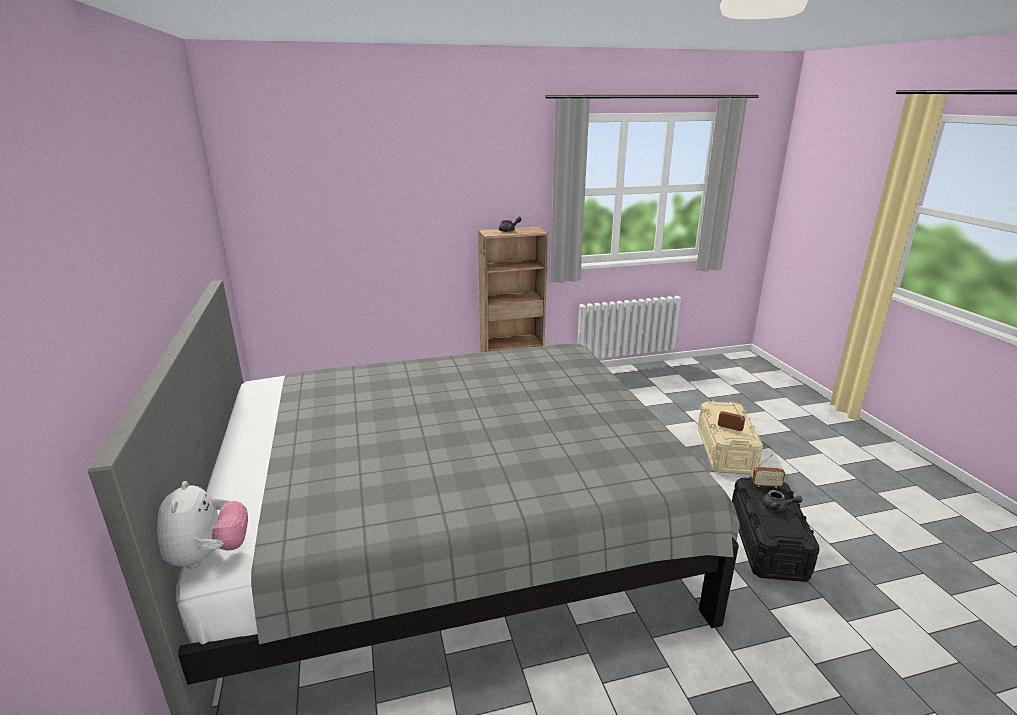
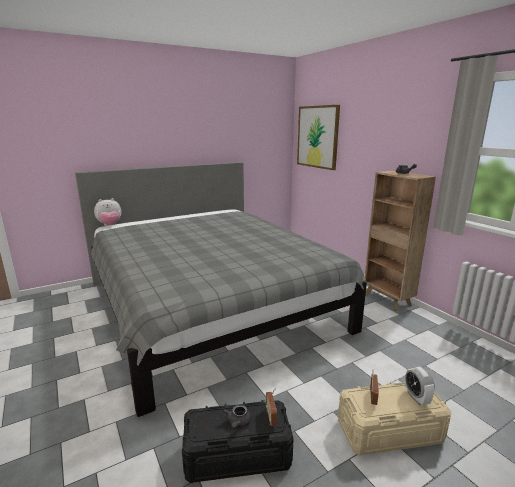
camera: 75 degrees right, 5 degrees down
(301, 199) = (317, 137): none -> picture
(727, 410) = (416, 397): none -> alarm clock

